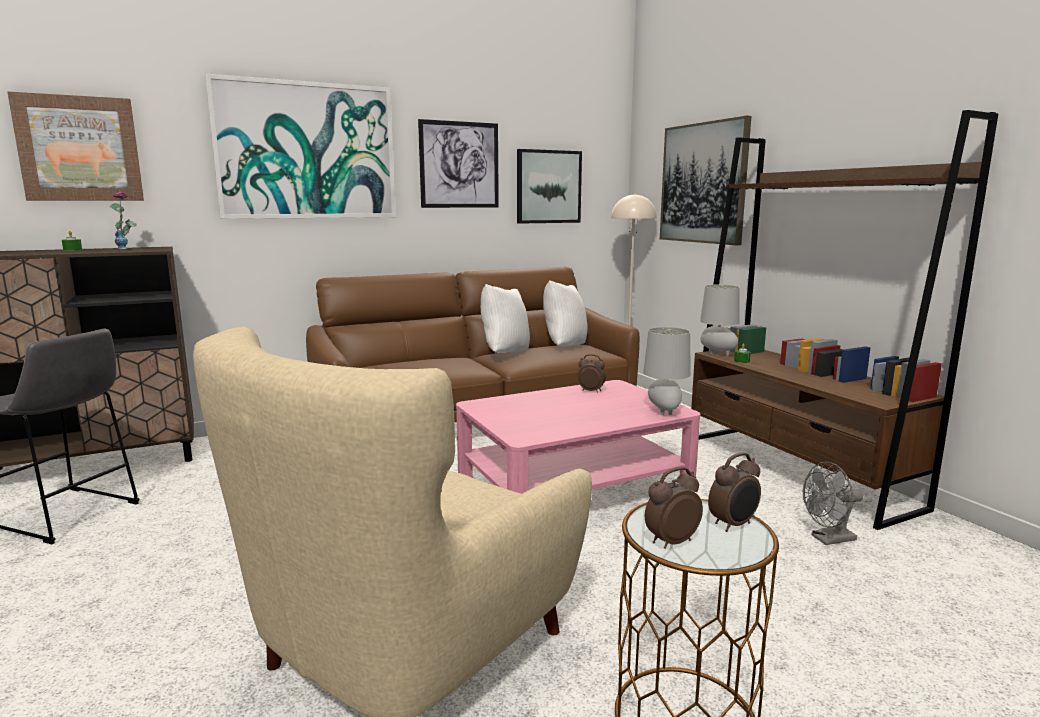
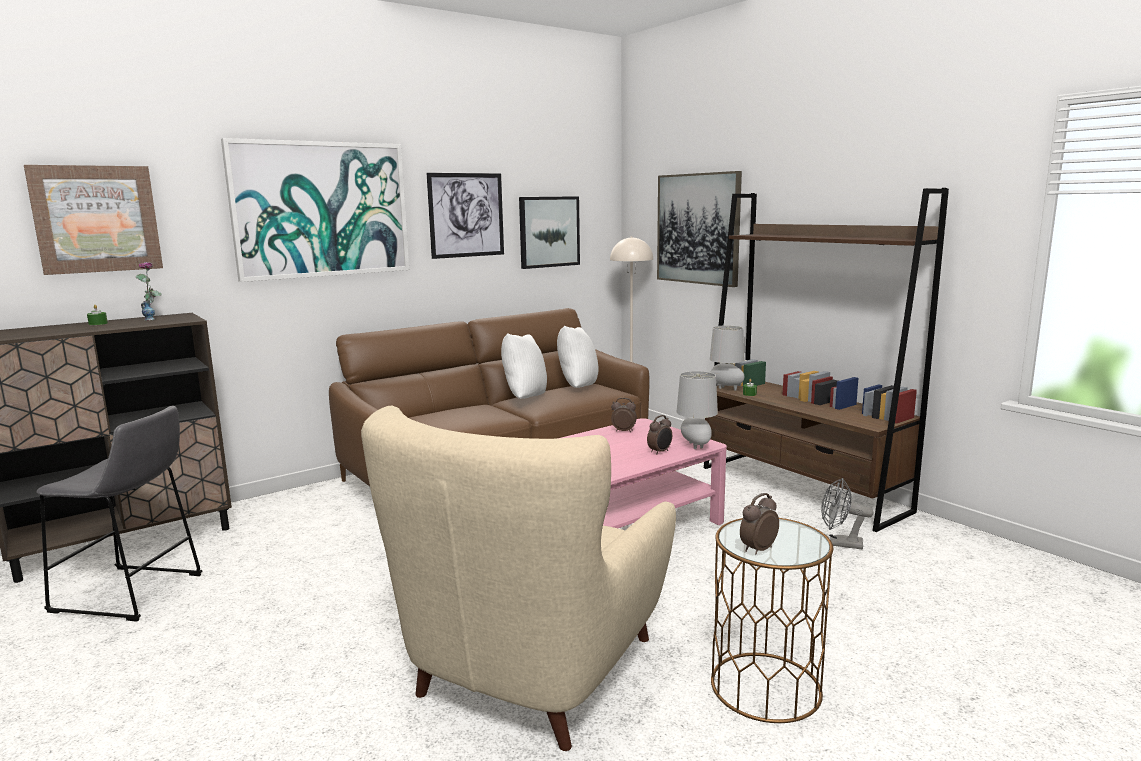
camera: 10 degrees left, 0 degrees up
(733, 525) = (797, 533): alarm clock -> alarm clock (660, 452)
(828, 539) = (840, 543): grey fan -> grey fan turned 45 degrees clockwise

